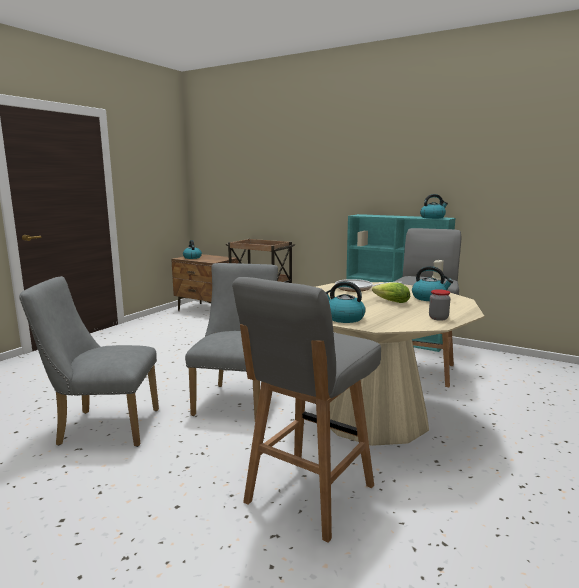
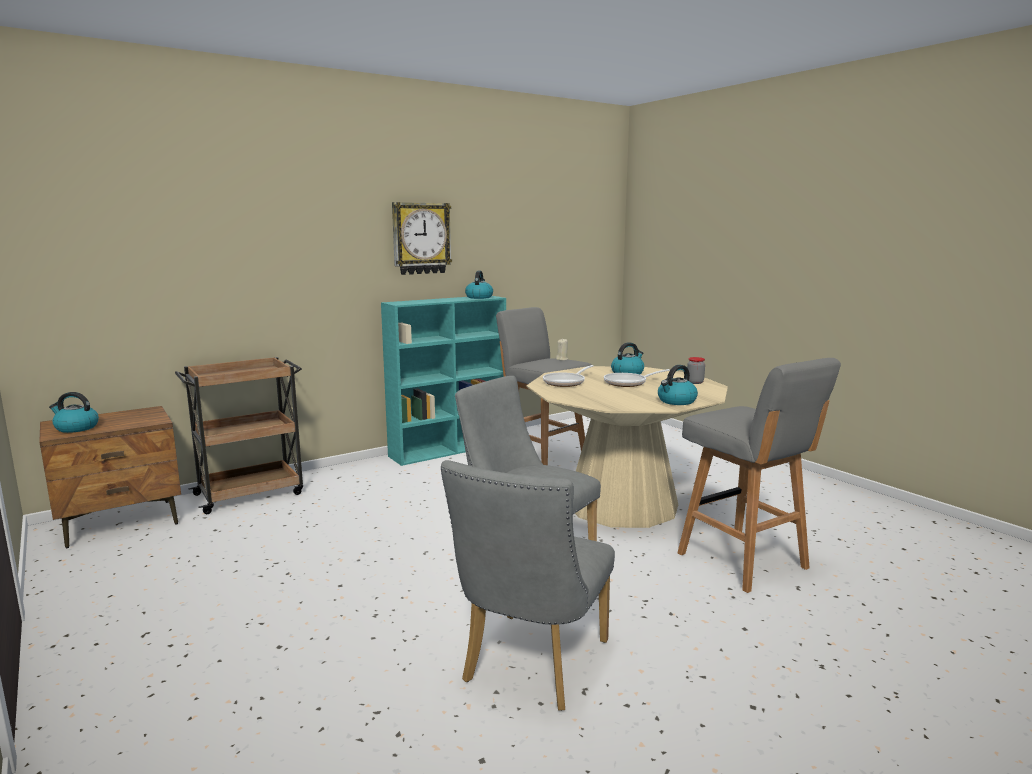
camera: 65 degrees left, 0 degrees up
(389, 301) = (628, 383): lettuce -> frying pan
(398, 166) = (421, 238): none -> wall clock

